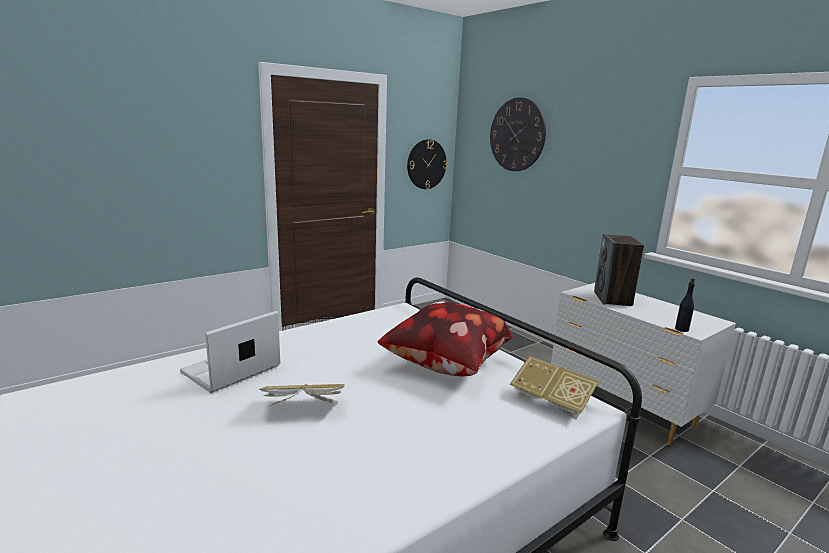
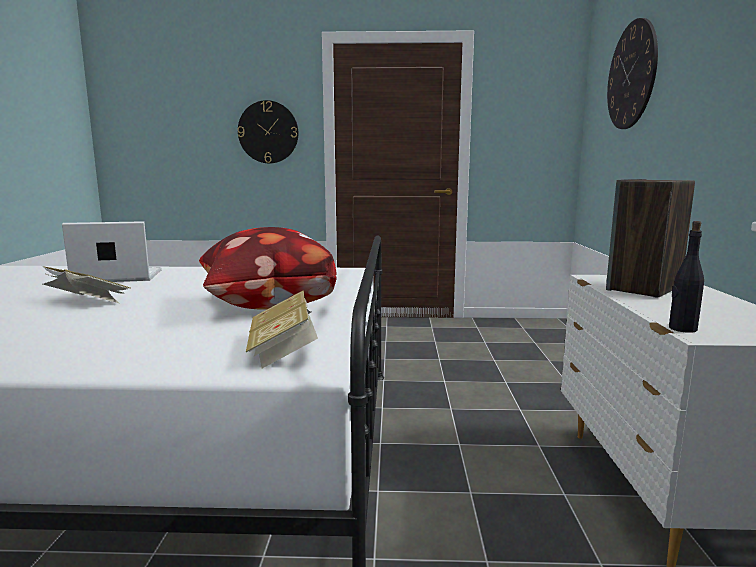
camera: 40 degrees right, 5 degrees down
(426, 164) = (534, 138): wall clock -> wall clock (268, 132)

